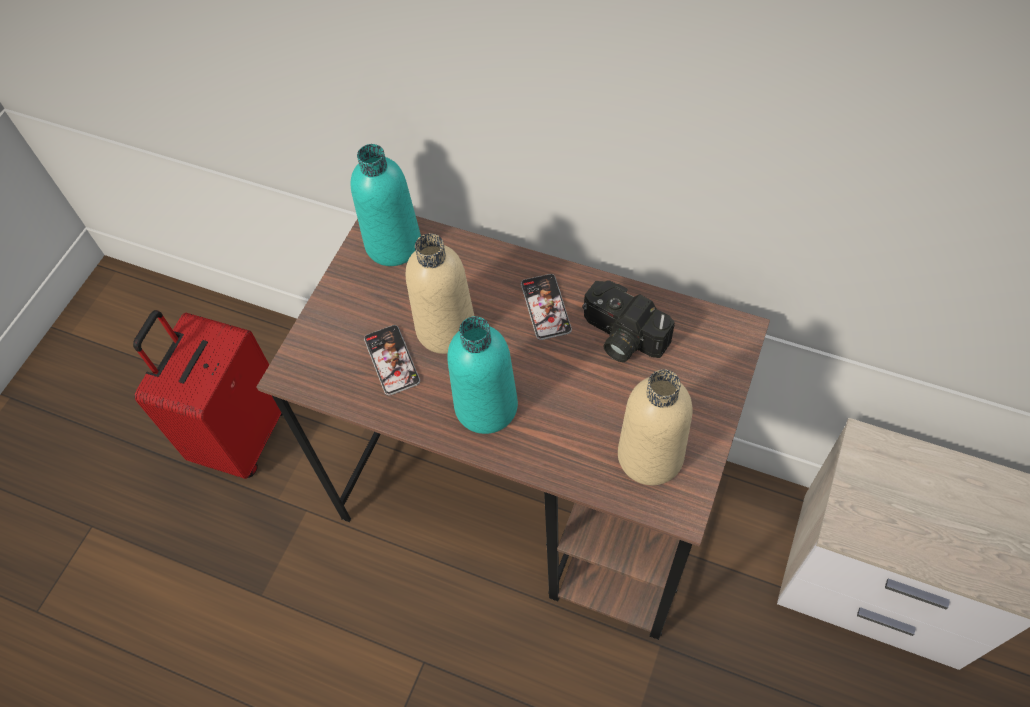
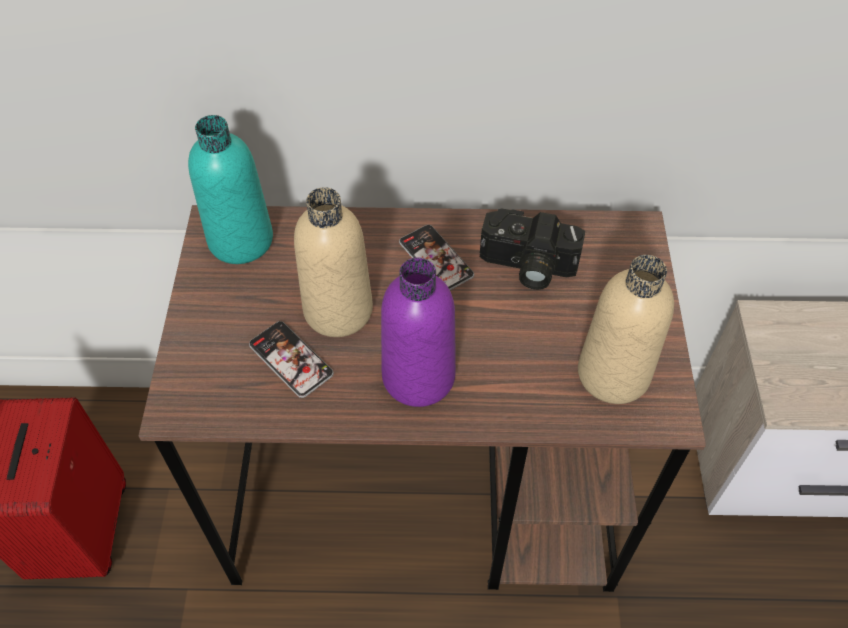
camera: 25 degrees left, 5 degrees down
(486, 406) = (418, 376): turquoise bottle -> purple bottle

